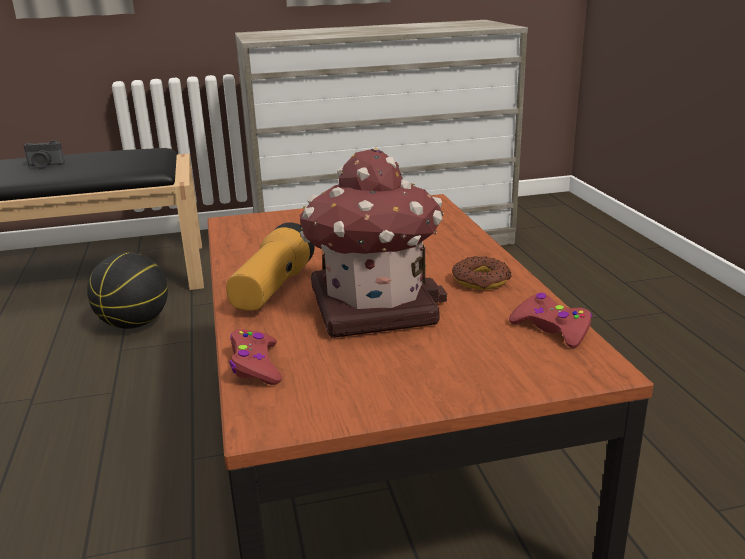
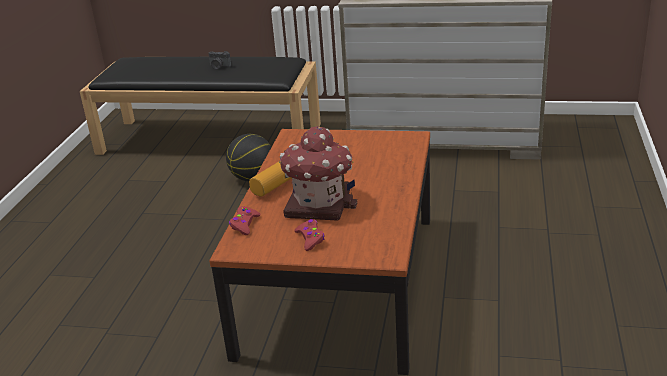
camera: 25 degrees right, 5 degrees up
(481, 280) = (386, 199): donut -> none
(551, 329) = (390, 234): red game controller -> red game controller (310, 239)

